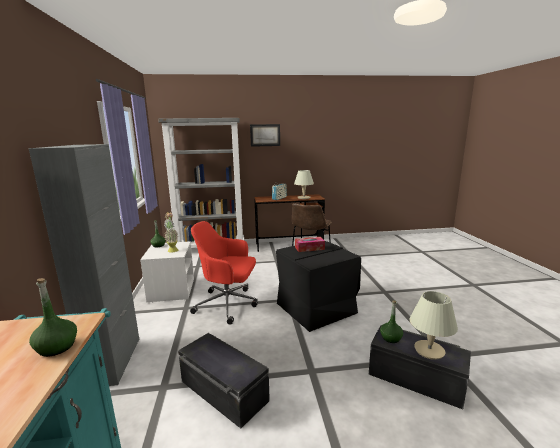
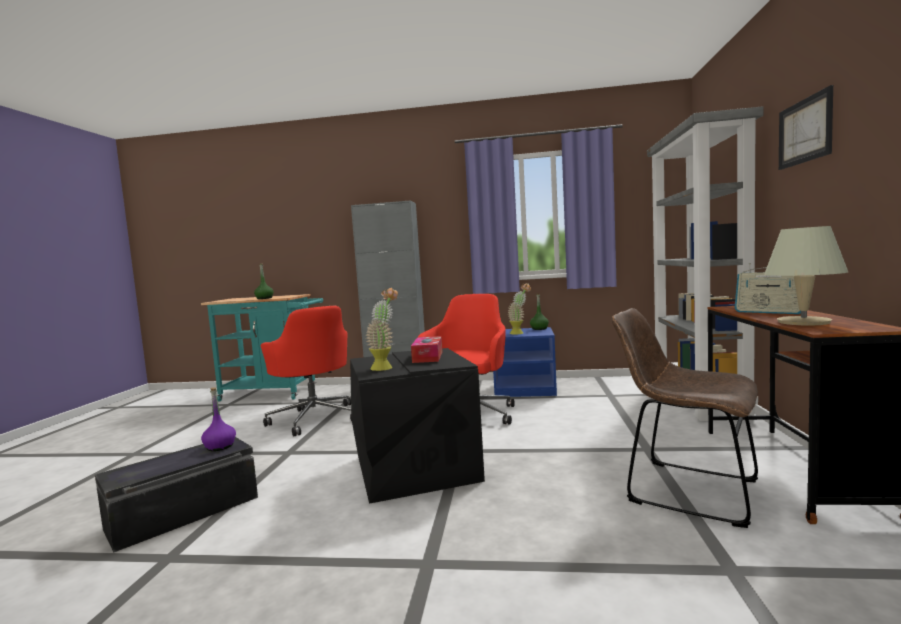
camera: 105 degrees right, 10 degrees down
(171, 290) = (525, 390): white nightstand -> blue nightstand
(223, 391) = (314, 418): black storage box -> red office chair
(332, 255) = (385, 367): none -> potted plant
(390, 338) = (220, 446): green bottle -> purple bottle
(429, 350) = (161, 463): beige table lamp -> none

